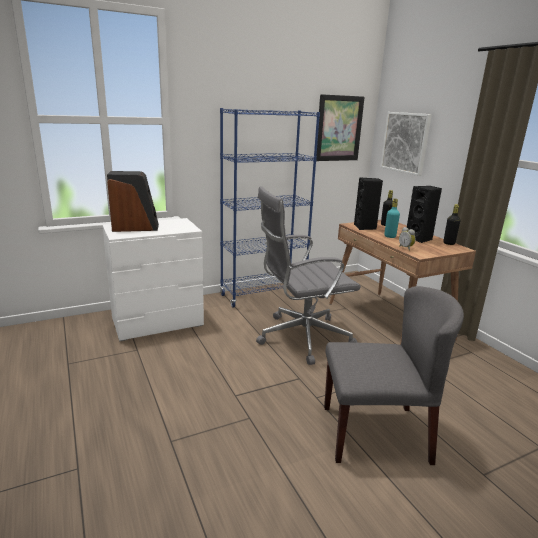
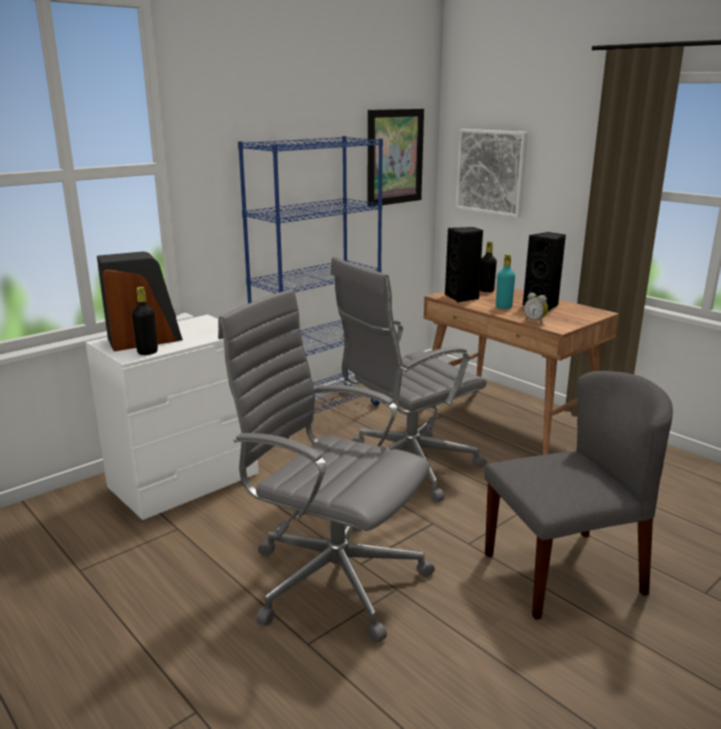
camera: 15 degrees left, 0 degrees up
(211, 400) = (332, 577): none -> grey office chair
(449, 243) = (581, 307): black bottle -> black bottle (147, 352)

